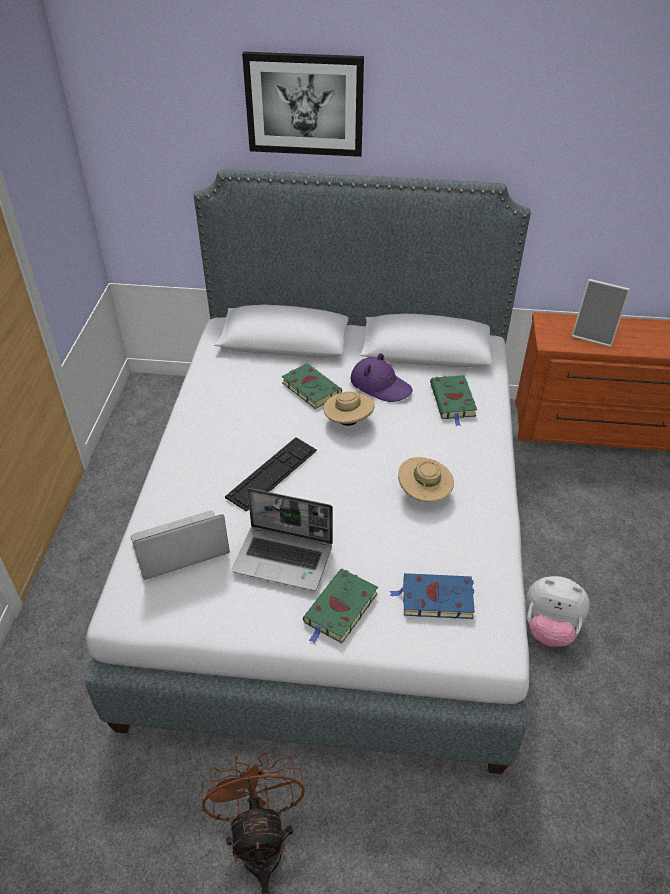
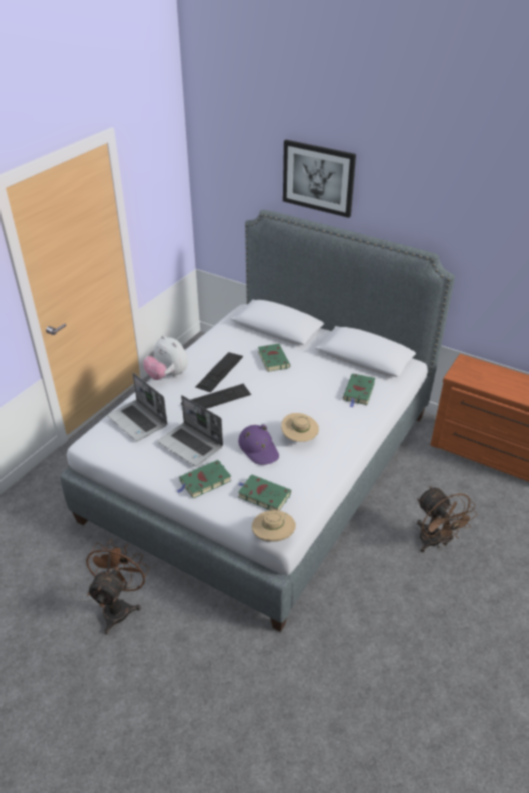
camera: 25 degrees right, 5 degrees down
(179, 548) = (138, 421): laptop -> laptop turned 135 degrees counterclockwise
(248, 429) = (219, 371): none -> keyboard
(348, 421) = (282, 384): beige hat -> beige hat (273, 536)
(380, 385) = (318, 370): purple hat -> purple hat (259, 448)
(435, 599) = (263, 495): blue book -> green book
(549, 628) = (370, 565): plush toy -> plush toy (167, 376)
(594, 335) = (493, 379): picture frame -> none
(602, 567) = (435, 542): none -> brown fan

